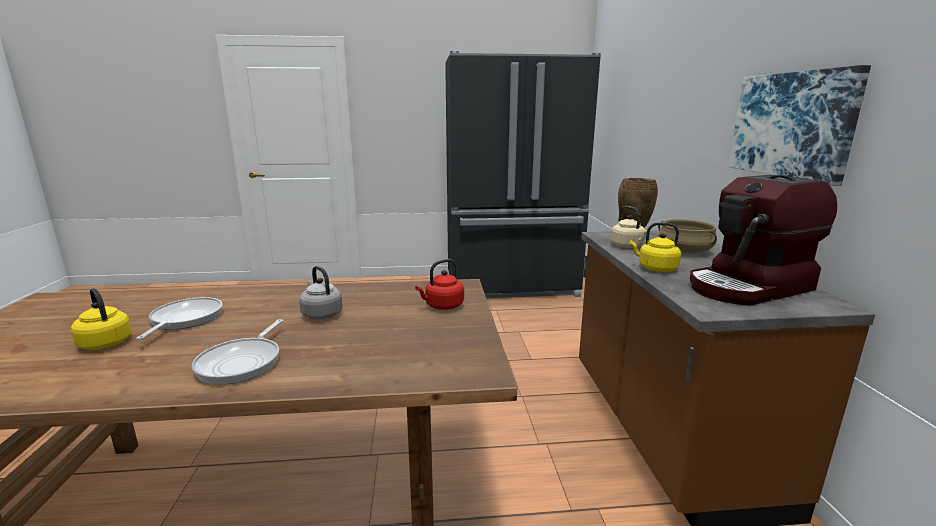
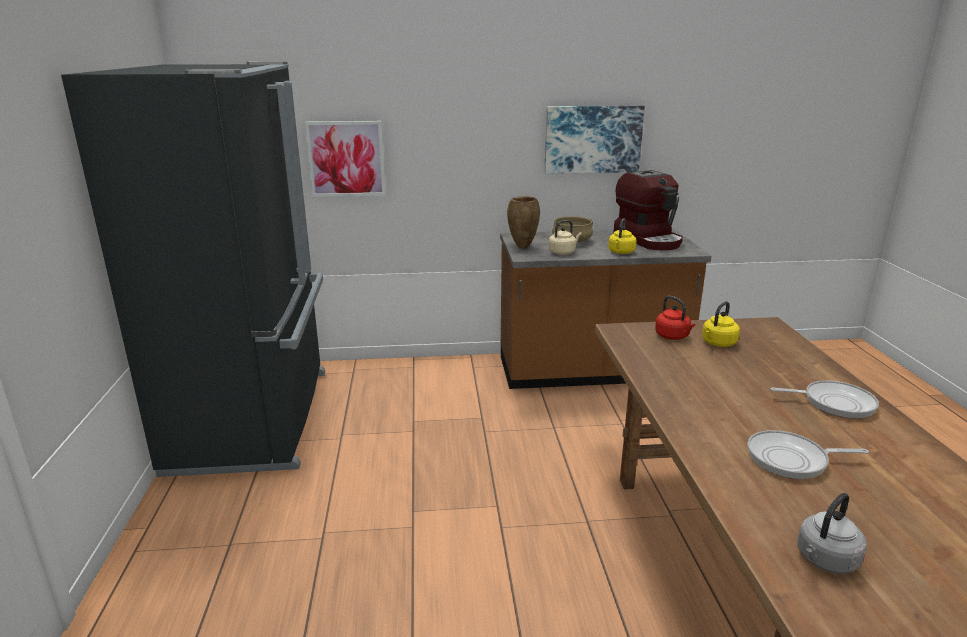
camera: 90 degrees left, 5 degrees up
(105, 342) = (875, 491): yellow kettle -> yellow kettle (718, 343)
(321, 314) = (724, 385): grey kettle -> grey kettle (825, 560)
(630, 133) = (346, 159): none -> picture

